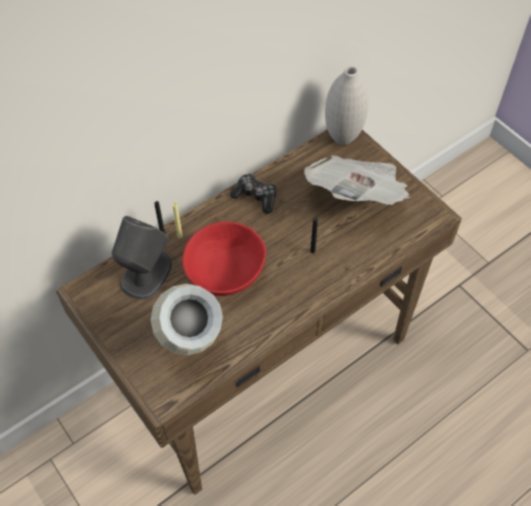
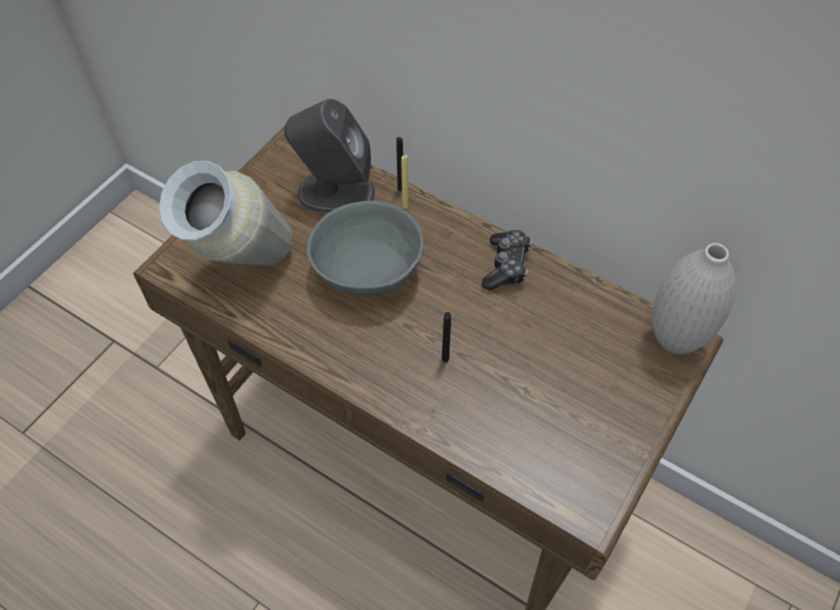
camera: 70 degrees right, 0 degrees up
(226, 272) = (370, 271): red bowl -> grey bowl
(358, 196) = (571, 390): newspaper -> none

